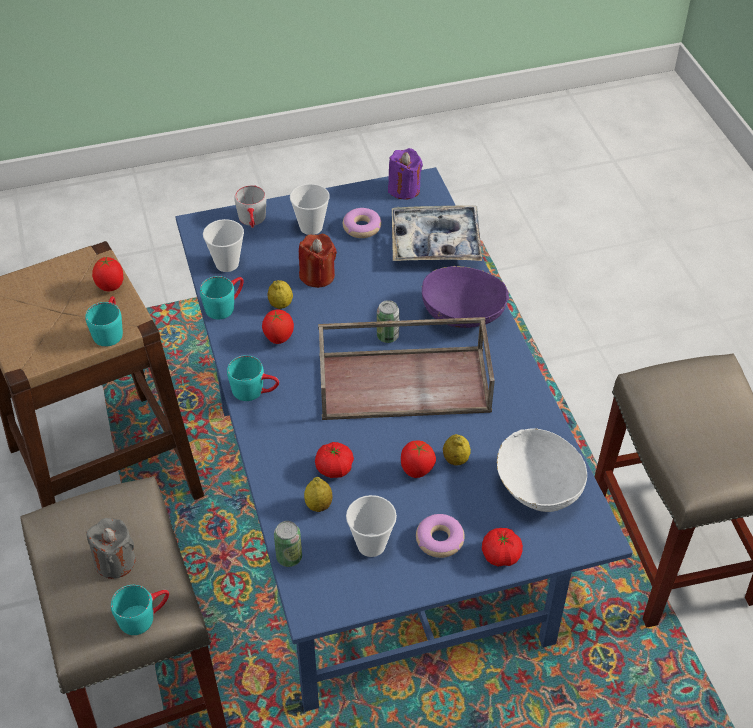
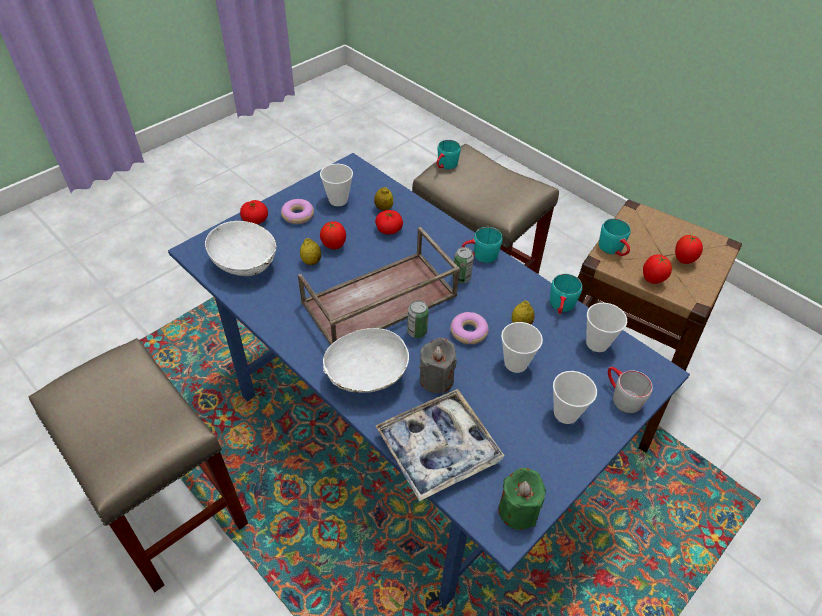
camera: 150 degrees right, 0 degrees up
(115, 561) = (484, 183): grey candle -> grey candle (436, 379)
(278, 339) = (497, 297): tomato -> tomato (683, 260)
(289, 557) = (381, 180): can -> can (461, 278)
(317, 276) = (515, 363): red candle -> cup
(362, 227) = (520, 435): donut -> donut (468, 332)
(404, 189) = (518, 510): purple candle -> green candle
(463, 314) = (366, 377): purple bowl -> white bowl

